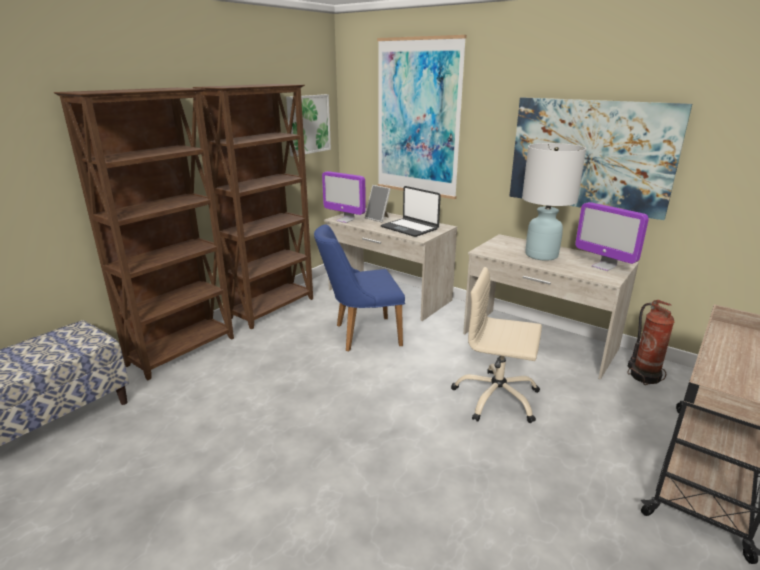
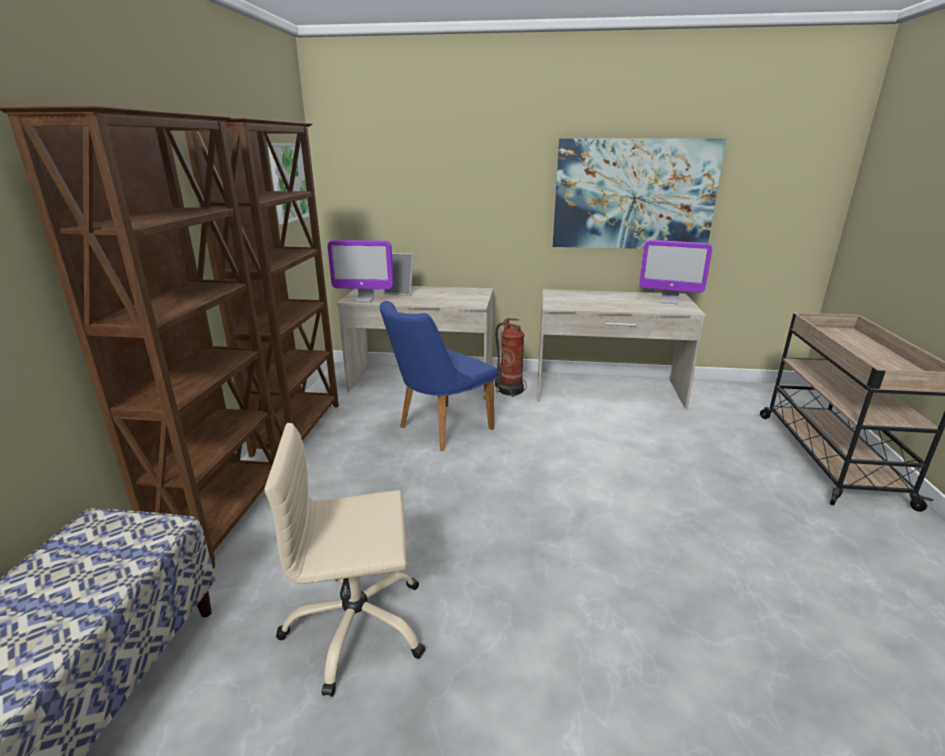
camera: 30 degrees left, 0 degrees up
(410, 228) = (449, 296): laptop -> none
(418, 118) = (432, 169): picture -> none
(496, 398) = (631, 450): beige office chair -> beige office chair (356, 627)
(541, 255) = (608, 301): white table lamp -> none
(644, 375) = (711, 396): fire extinguisher -> fire extinguisher (510, 390)

